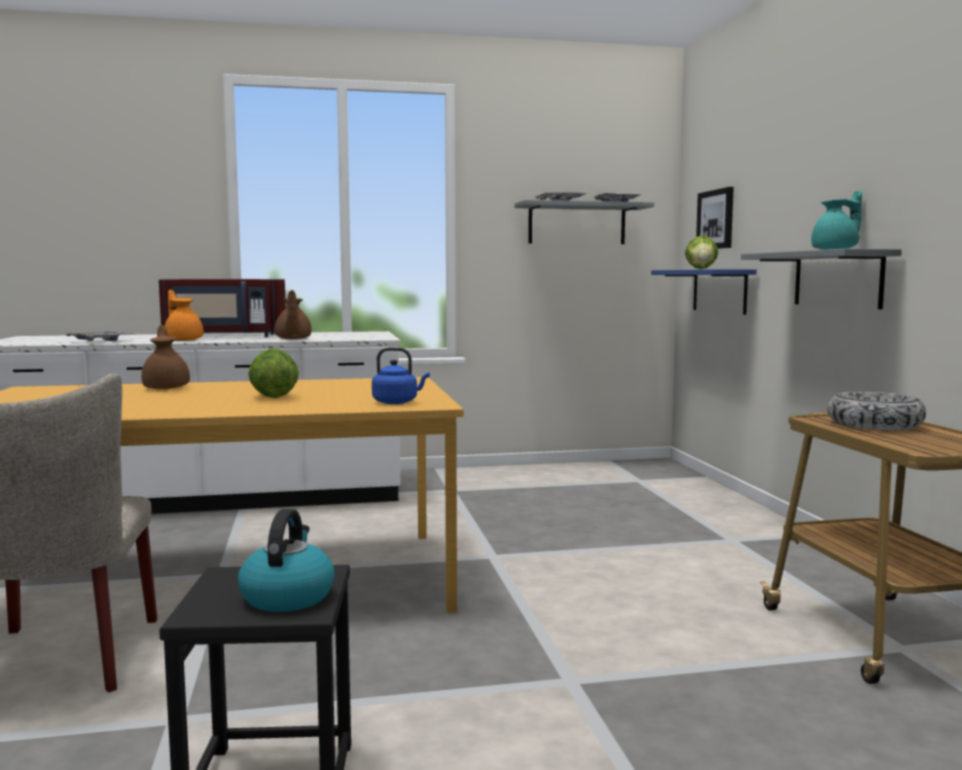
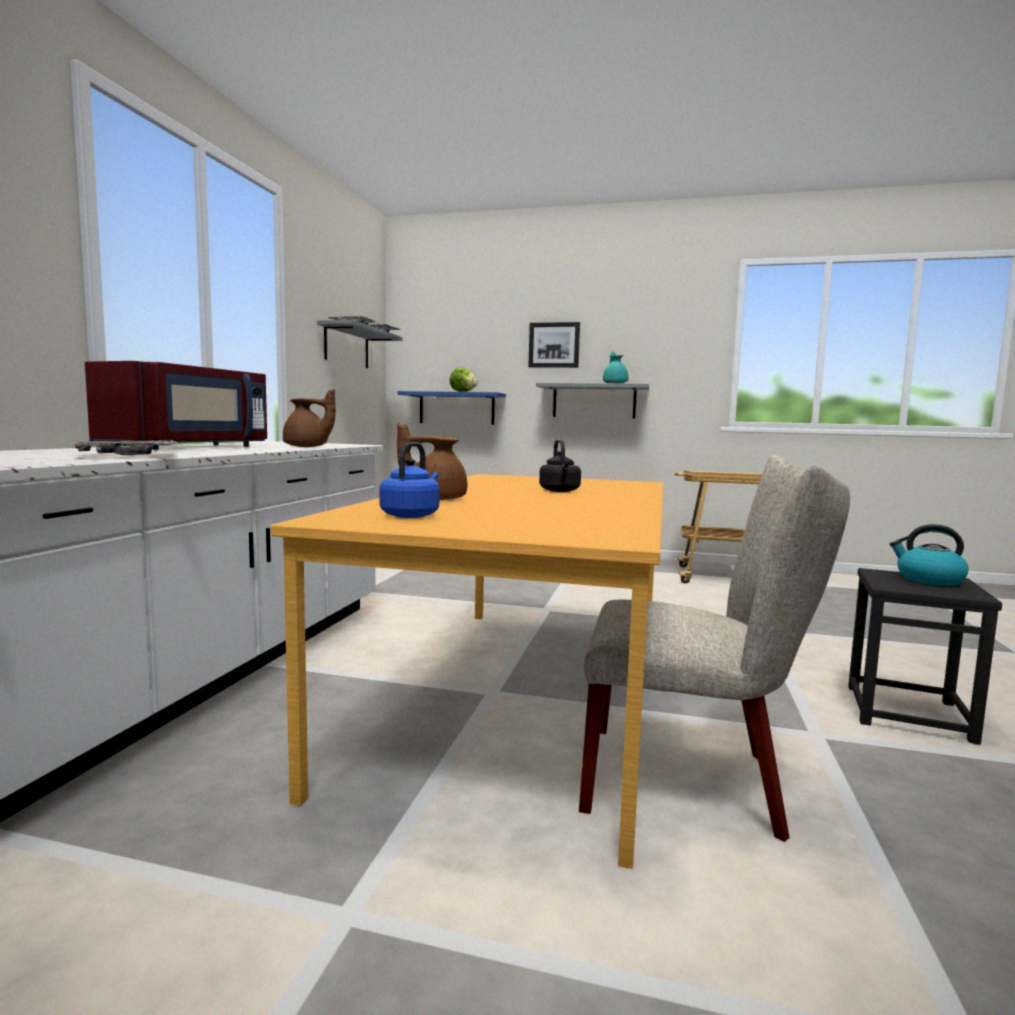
camera: 65 degrees left, 0 degrees up
(183, 340) = (220, 451): orange teapot -> none
(272, 397) = (560, 491): lettuce -> black kettle
(397, 402) = (625, 483): blue kettle -> blue kettle (411, 515)
(716, 219) = (448, 356): picture -> picture (554, 345)
(874, 425) = (715, 474): bowl -> none

